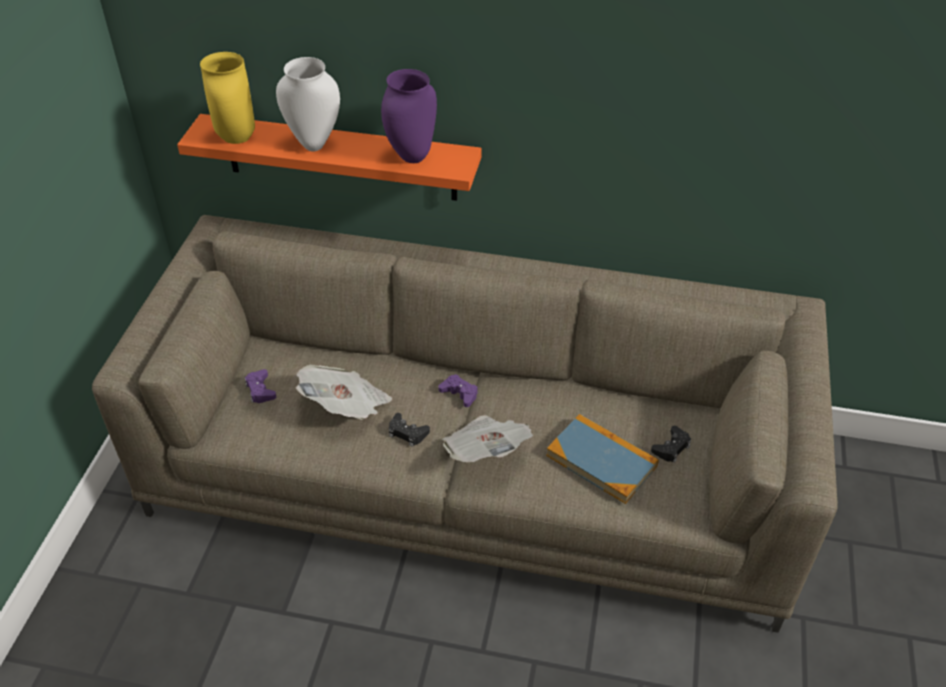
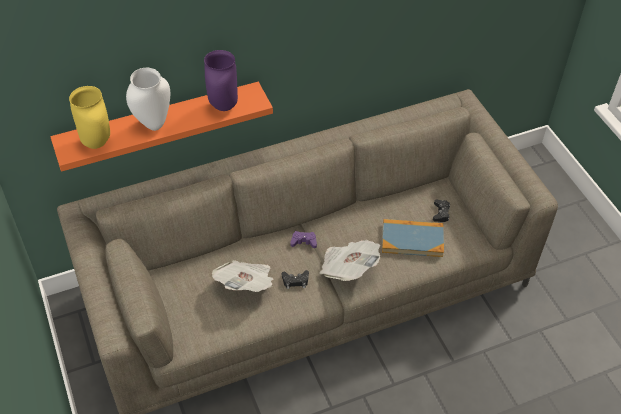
camera: 35 degrees left, 5 degrees up
(260, 390) = (183, 303): purple game controller -> none

